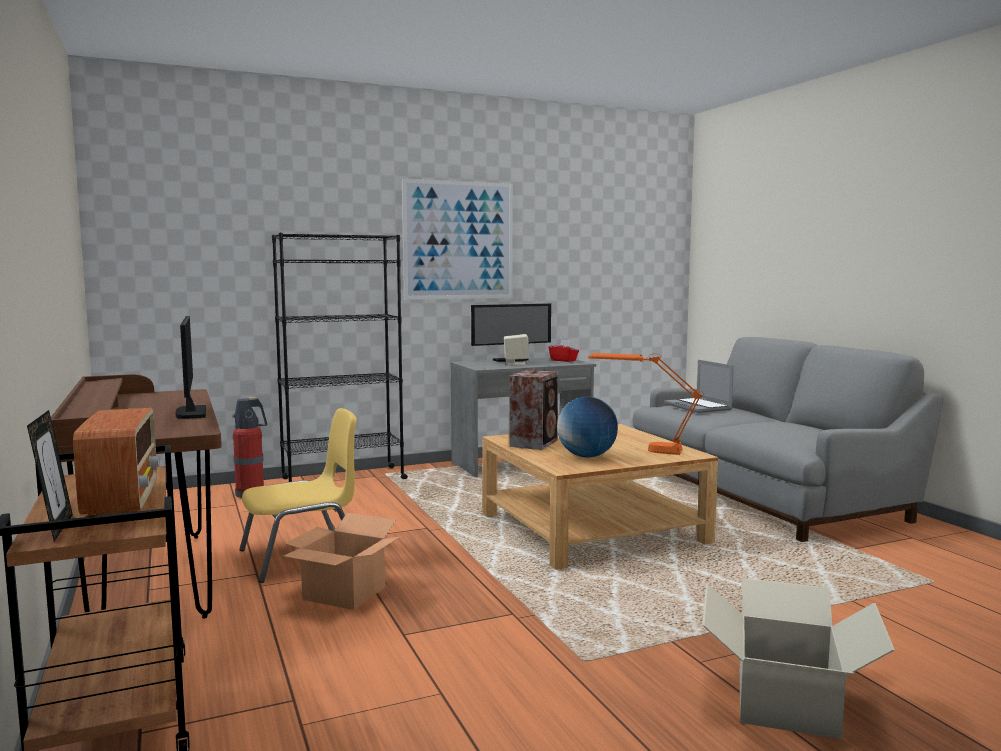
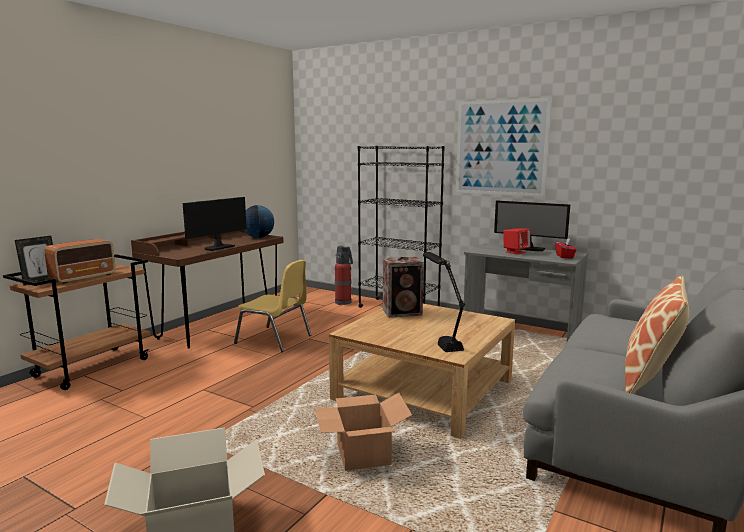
camera: 55 degrees right, 5 degrees up
(345, 593) = (240, 362): cardboard box -> cardboard box (364, 455)
(516, 363) = (515, 252): beige speaker -> red speaker
(586, 456) = (391, 330): globe -> globe (258, 237)
(642, 449) = (441, 339): orange table lamp -> black table lamp
(699, 407) = (619, 326): laptop -> none
(814, 427) = (650, 379): none -> pillow

